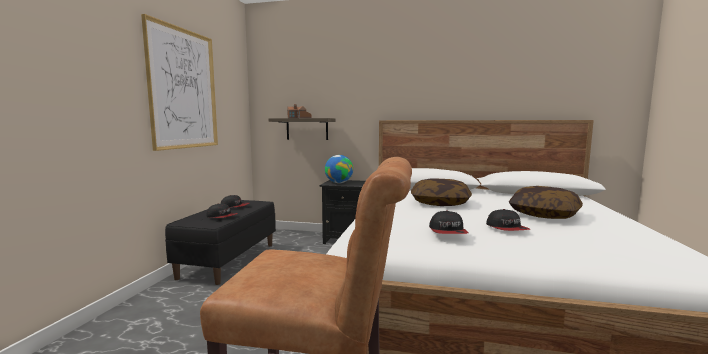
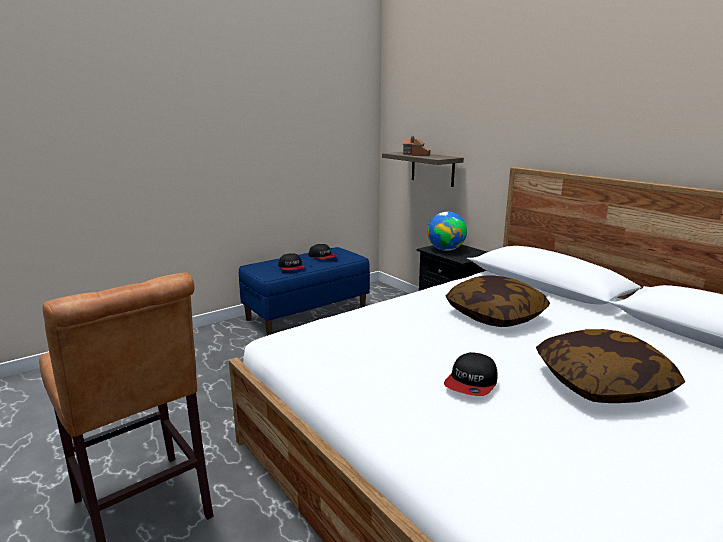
camera: 40 degrees right, 10 degrees up
(183, 89) = (272, 125): picture -> none
(229, 260) = (307, 313): black bench -> blue bench
(448, 231) = (372, 360): cap -> none

